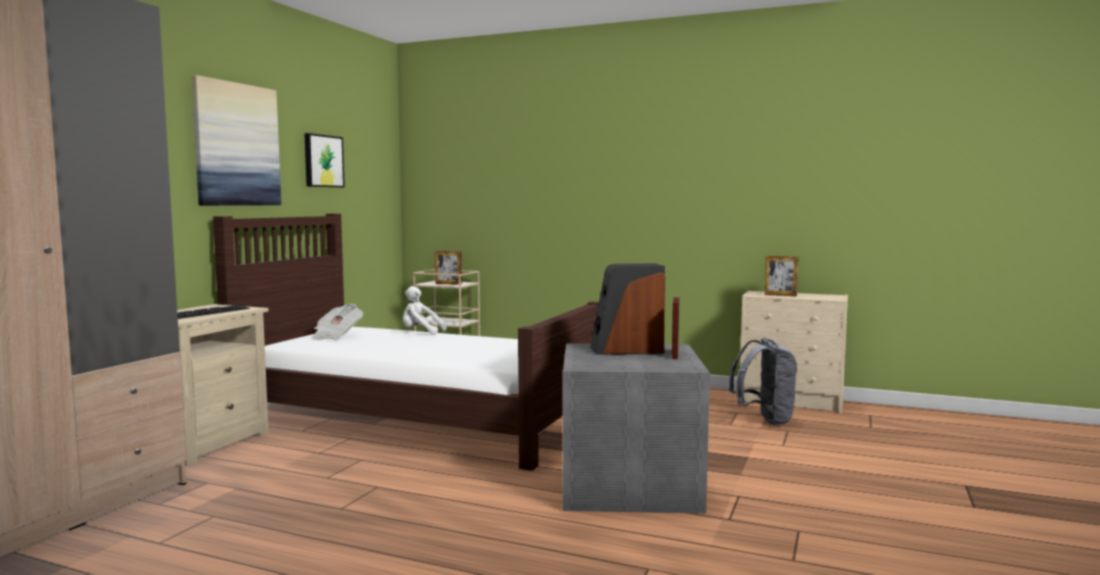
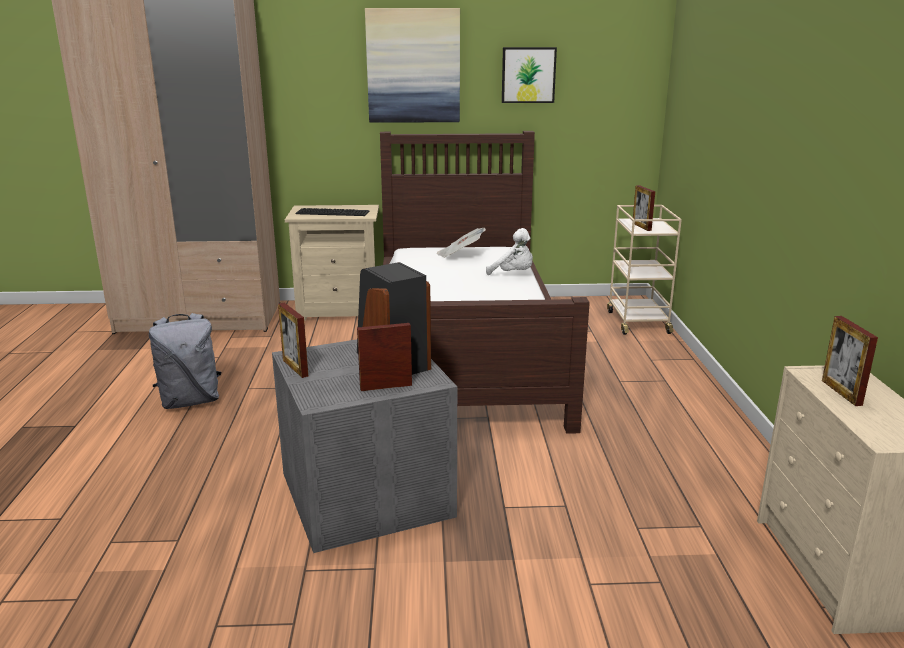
camera: 65 degrees right, 15 degrees up
(420, 333) = (513, 274): white plush toy -> white plush toy turned 135 degrees clockwise
(611, 368) = (295, 368): none -> picture frame
(764, 420) = (692, 555): grey backpack -> grey backpack (190, 401)

